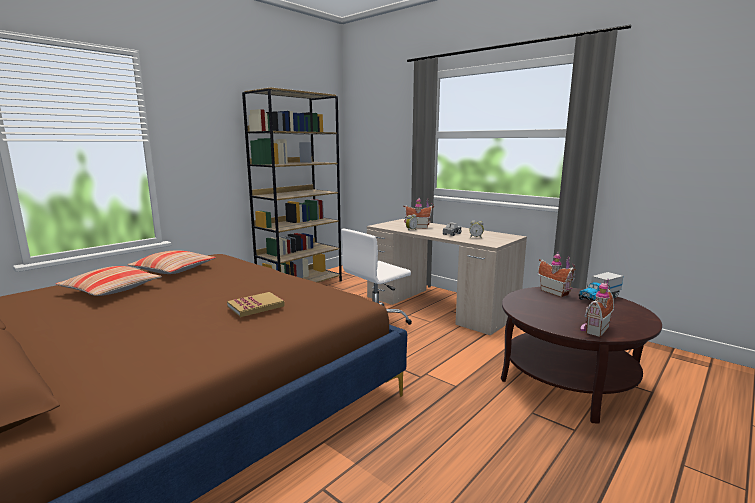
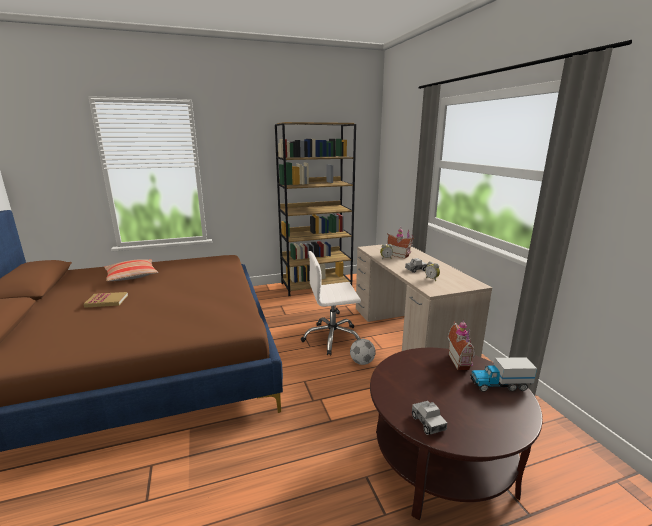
camera: 30 degrees right, 5 degrees up
(173, 270) = (184, 265): pillow -> none
(256, 306) = (172, 312): book -> book (106, 301)
(427, 336) = (362, 362): none -> football
(593, 329) = (428, 422): toy house -> toy truck

